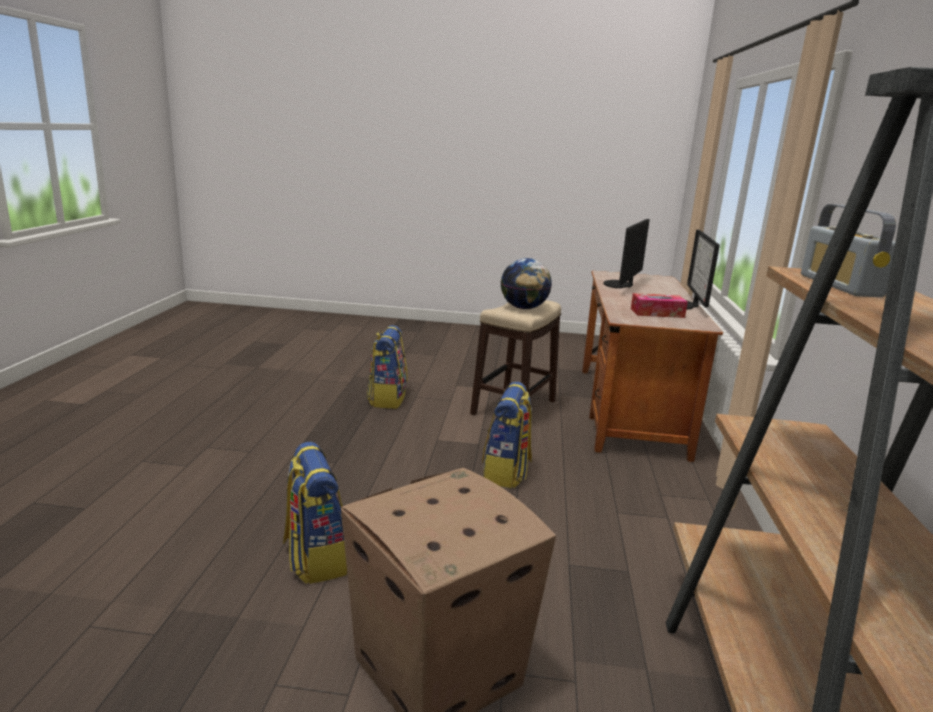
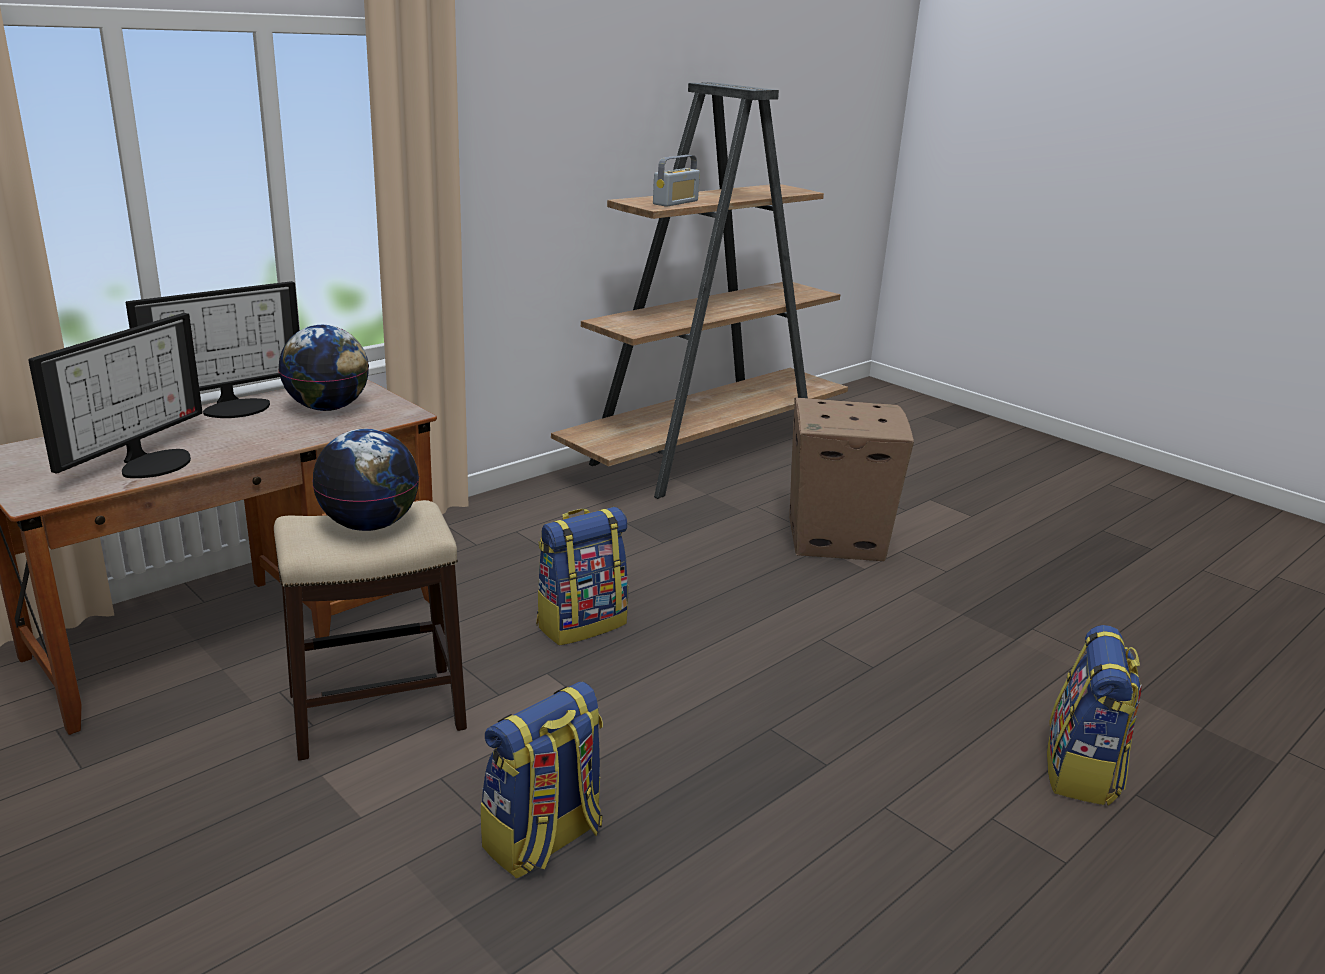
camera: 140 degrees left, 5 degrees up
(315, 558) = (874, 628): backpack -> backpack (1082, 772)
(620, 285) = (151, 462): monitor -> monitor turned 45 degrees counterclockwise
(657, 313) = (327, 408): tissue box -> globe

